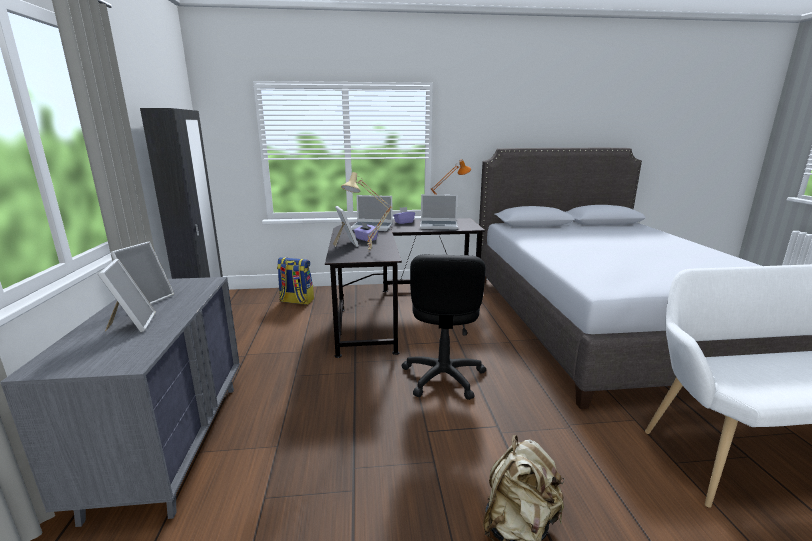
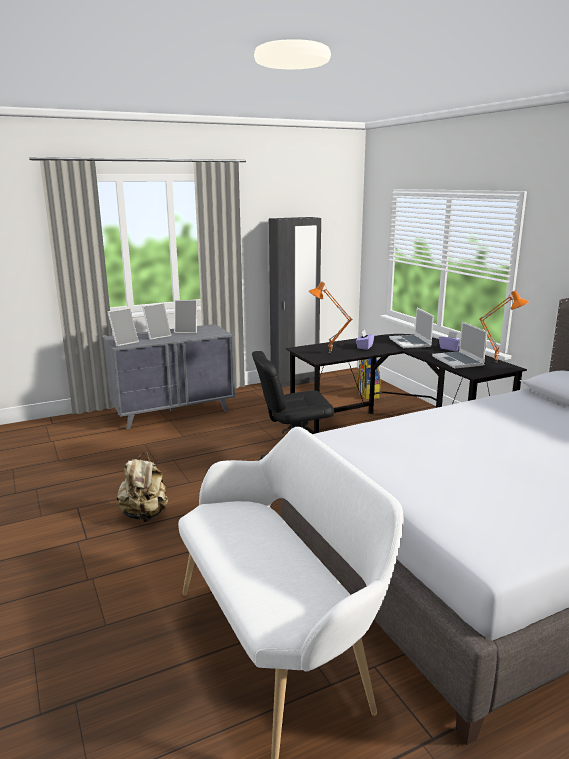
camera: 70 degrees right, 0 degrees up
(345, 244) = (340, 344): picture frame -> picture frame (124, 343)
(370, 251) = (329, 353): beige table lamp -> orange table lamp

